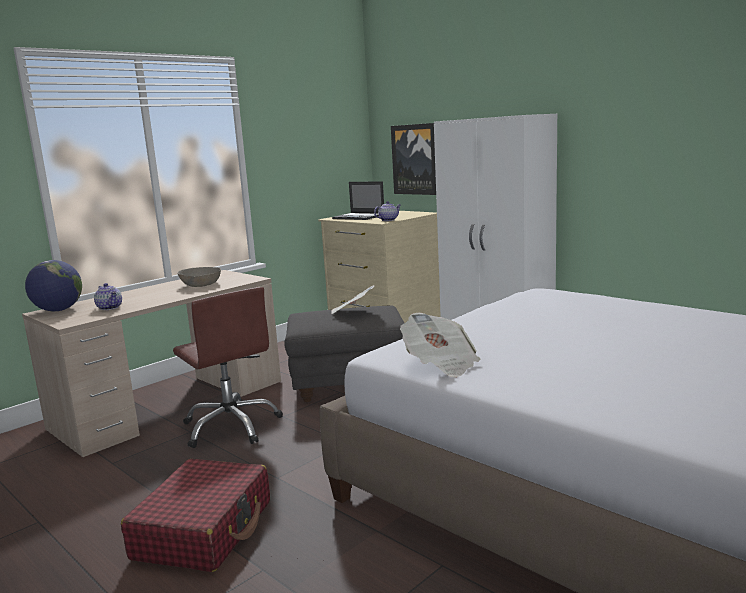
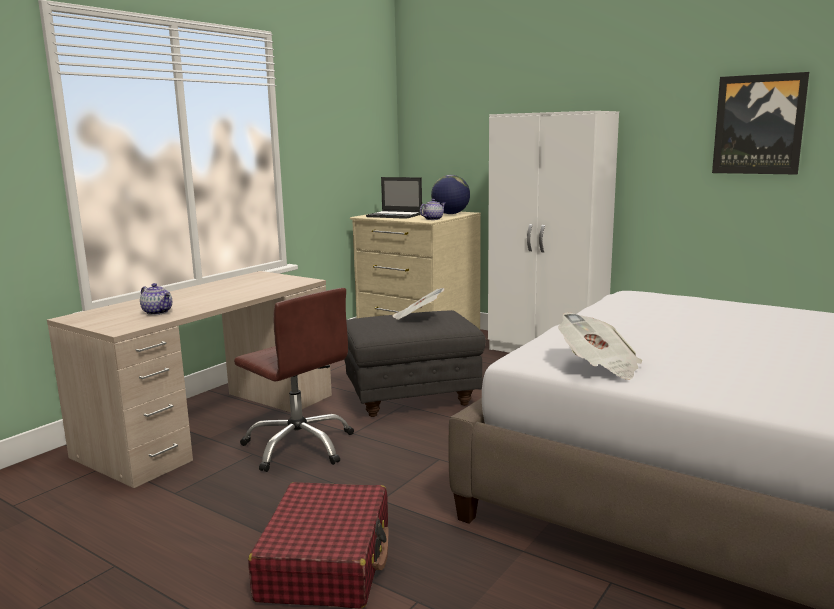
camera: 10 degrees left, 0 degrees up
(58, 310) = (93, 315): globe -> globe (450, 214)
(201, 284) = (248, 286): grey bowl -> none
(415, 159) = (452, 155): picture -> picture (758, 124)

